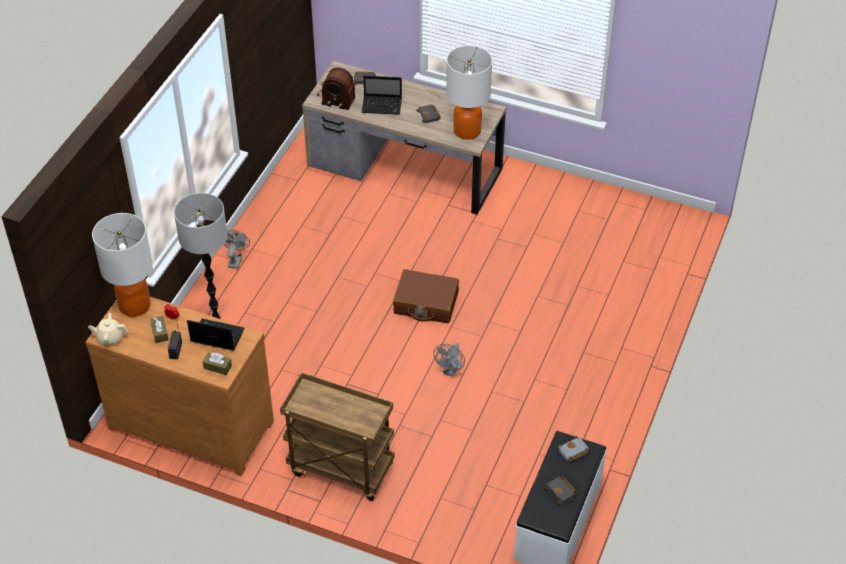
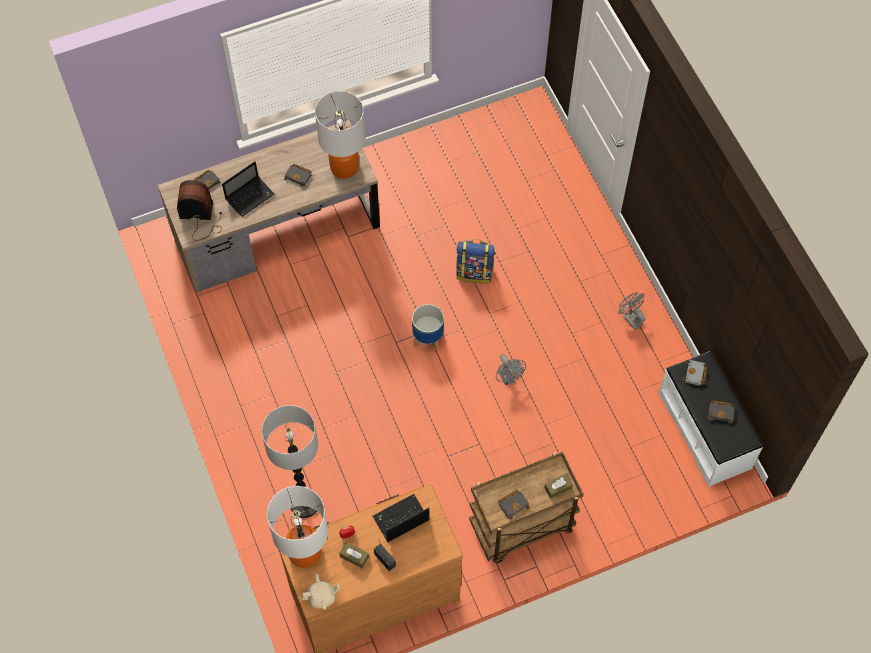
camera: 45 degrees left, 15 degrees up
(110, 338) = (321, 597): beige teapot -> beige teapot turned 150 degrees counterclockwise
(217, 367) = (433, 544): brown tissue box -> brown tissue box (558, 488)
(235, 259) = (238, 427): grey fan -> grey fan (630, 318)
(319, 409) = (513, 504): none -> black book
(336, 96) = (201, 217): radio -> radio turned 150 degrees counterclockwise
(426, 303) = (428, 337): brown suitcase -> planter
(510, 289) = (475, 272): none -> backpack

